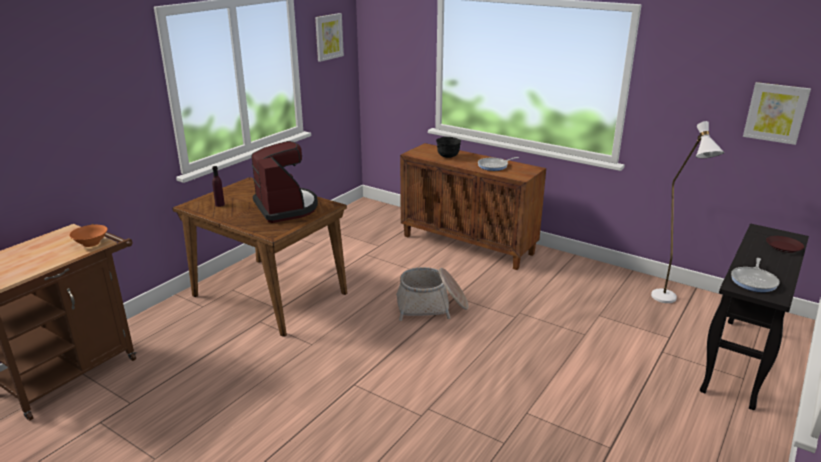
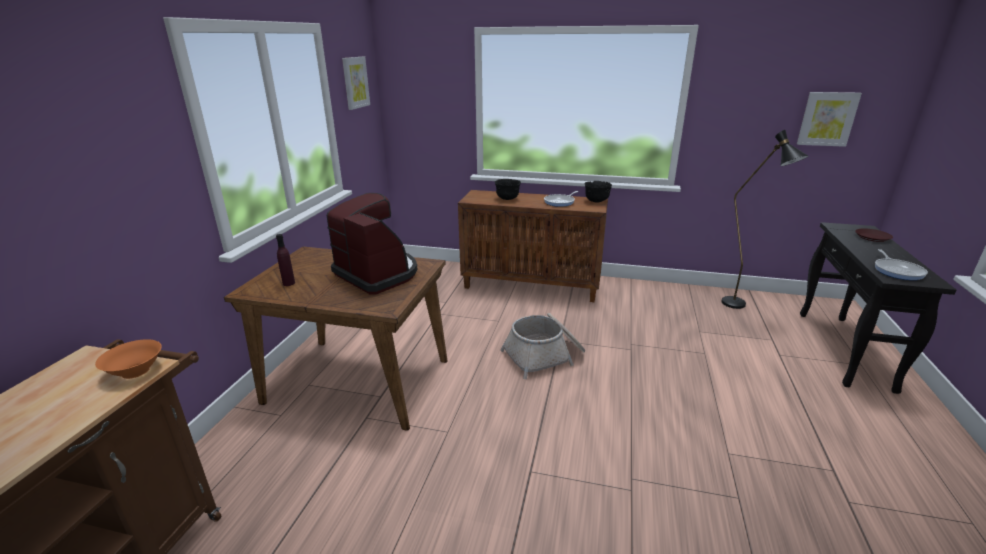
camera: 20 degrees left, 0 degrees up
(530, 170) = (596, 201): none -> black bowl
(668, 301) = (740, 307): white floor lamp -> black floor lamp

